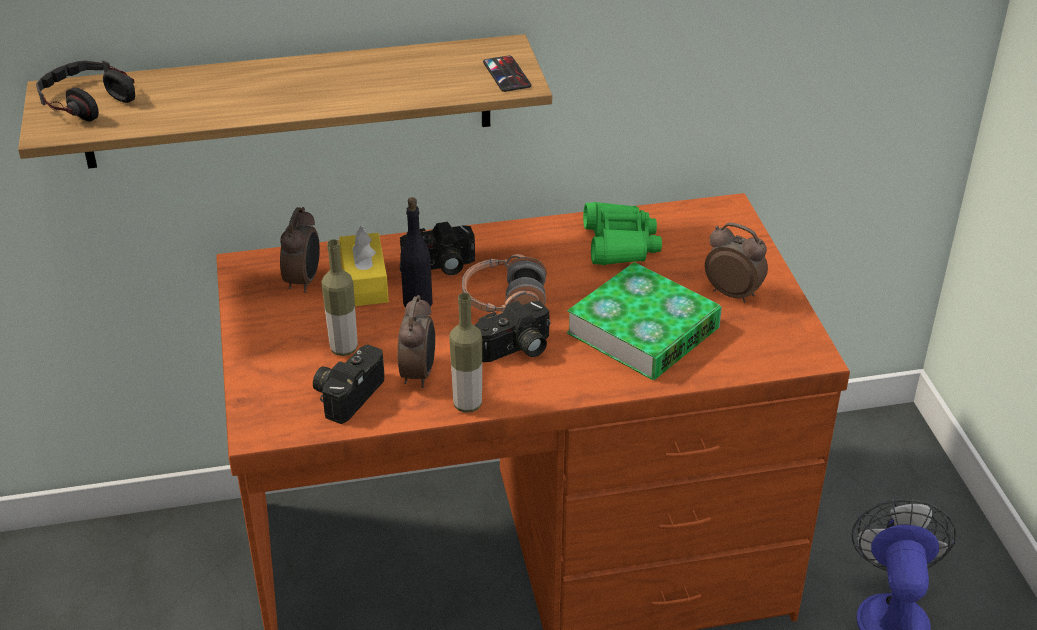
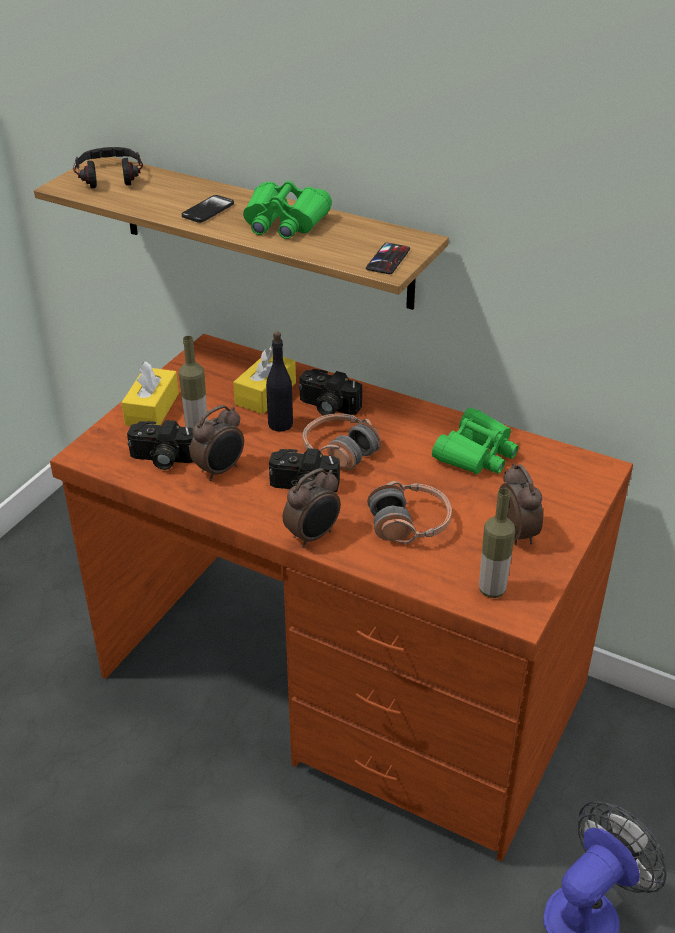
camera: 40 degrees right, 0 degrees up
(259, 95) = (208, 210): none -> phone
(269, 352) = (152, 409): none -> yellow tissue box
(304, 281) = (230, 375): alarm clock -> alarm clock (313, 536)
(347, 393) = (162, 459): camera -> camera turned 150 degrees counterclockwise
(356, 77) = (284, 222): none -> green binoculars
(467, 404) = (223, 507): bottle -> bottle (492, 590)
(643, 331) = (409, 524): book -> headphones

